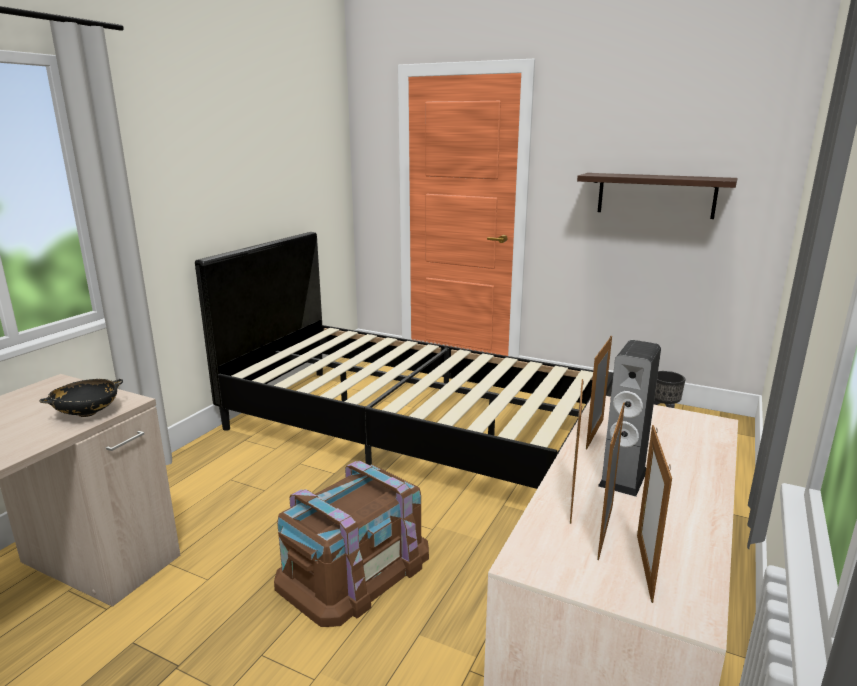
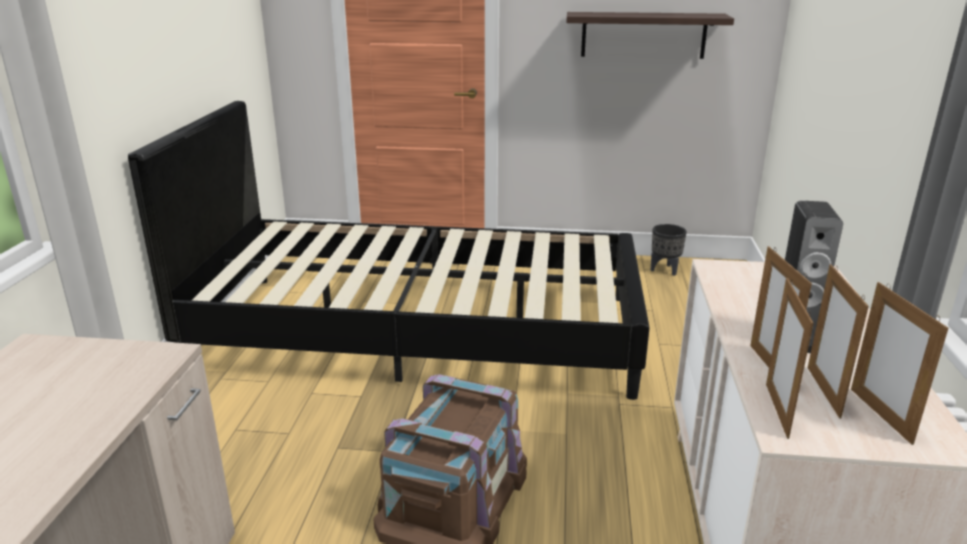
camera: 20 degrees left, 5 degrees up
(87, 413) = (126, 378): black bowl -> none
(595, 433) = (731, 300): picture frame -> picture frame (777, 410)

